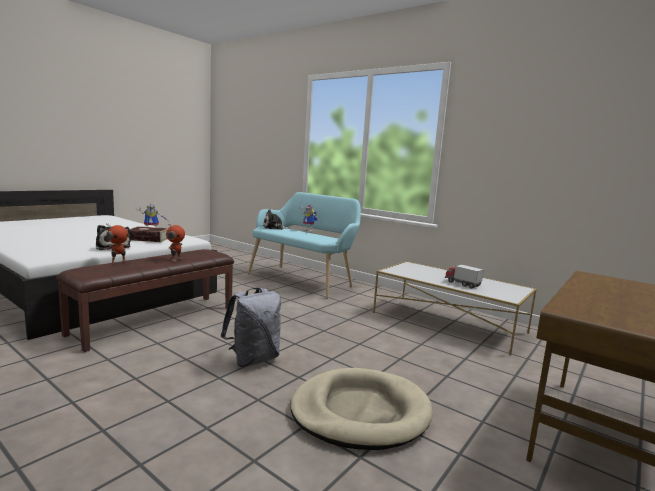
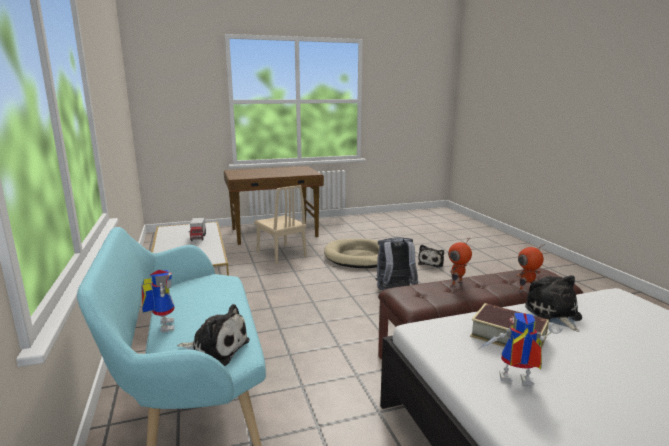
camera: 145 degrees left, 5 degrees up
(222, 437) = (431, 263): none -> plush toy
(471, 383) = (281, 254): none -> beige chair

